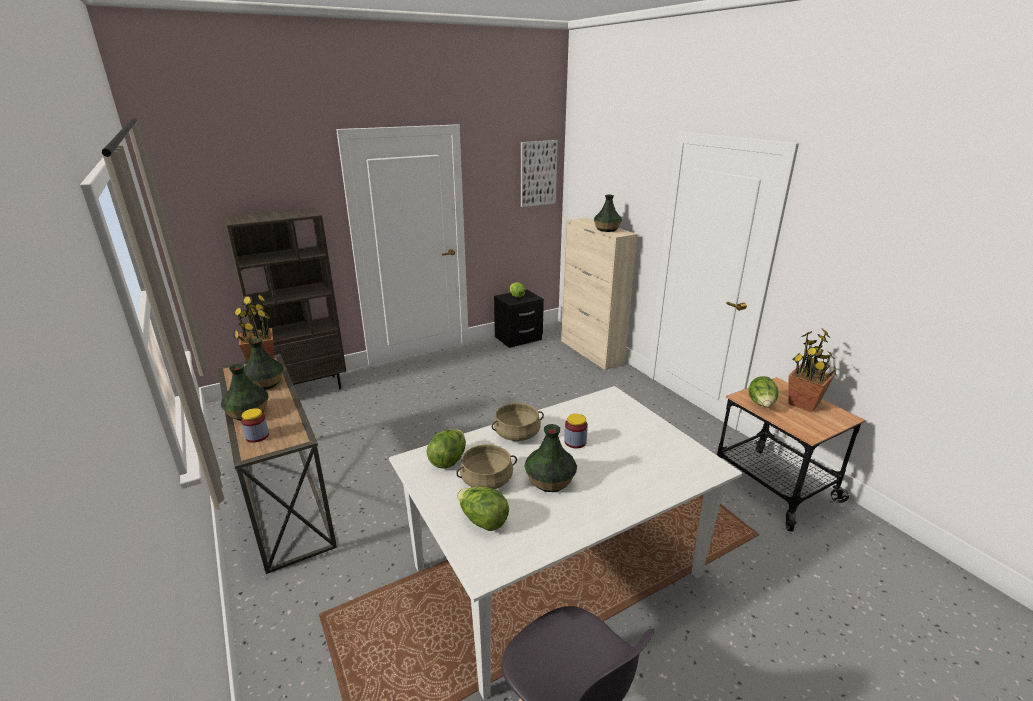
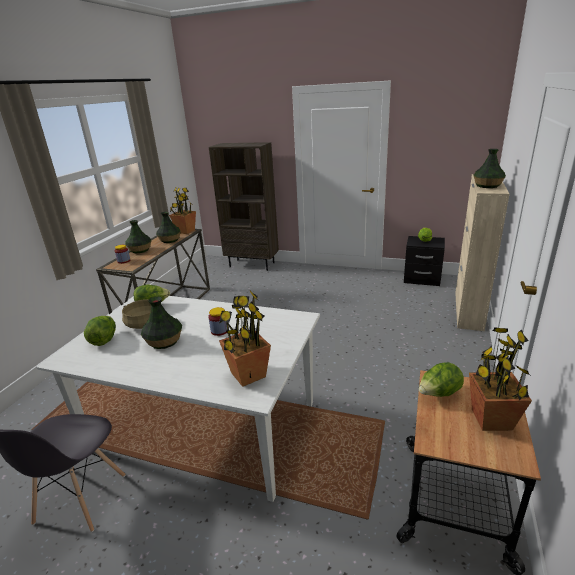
camera: 50 degrees right, 0 degrees up
(517, 434) = (204, 311): beige cooking pot -> none
(538, 173) = (471, 127): picture -> none
(676, 459) = (248, 375): none -> potted plant

